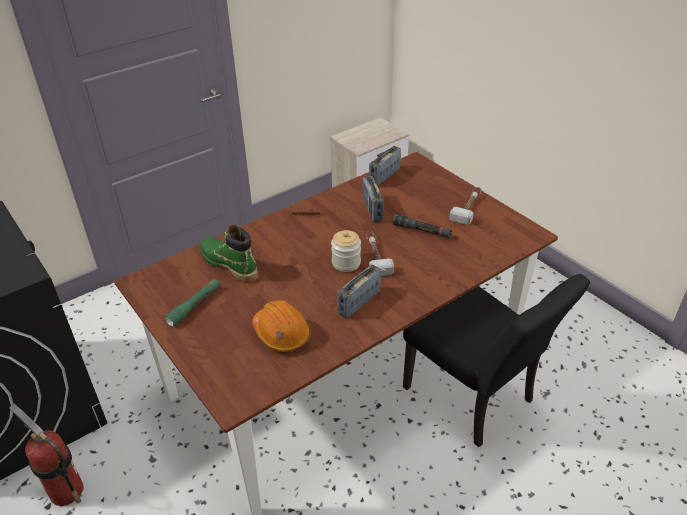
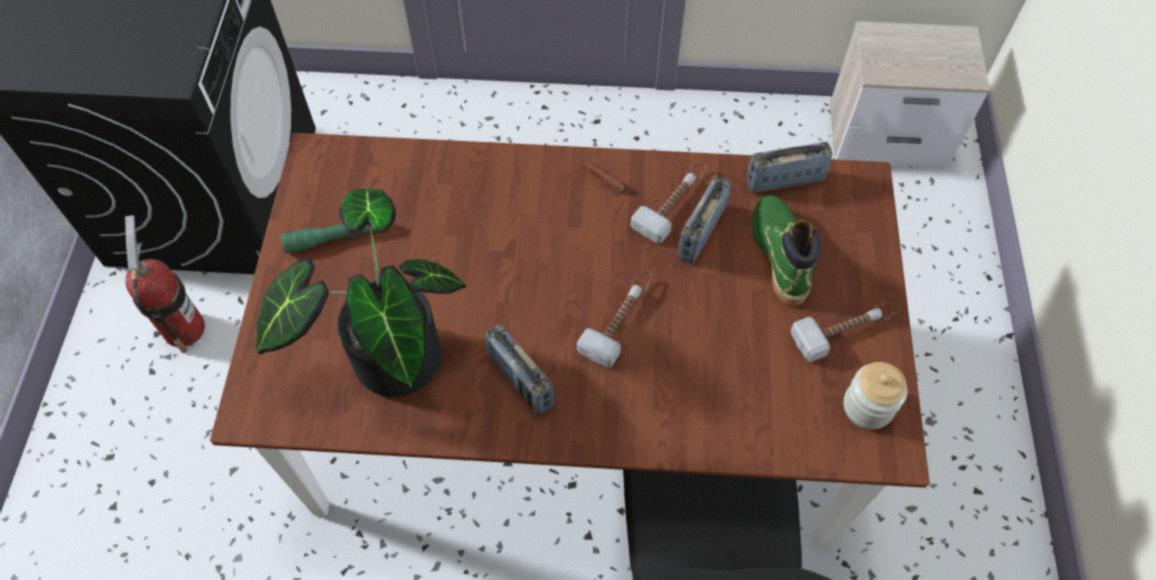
camera: 40 degrees right, 20 degrees up
(229, 264) = (431, 200): green boot -> green boot (780, 254)
(281, 333) = (387, 356): orange hard hat -> potted plant
(346, 263) = (570, 303): jar -> jar (868, 406)
(347, 206) = (673, 203): none -> hammer
(359, 303) = (520, 381): radio -> radio turned 120 degrees counterclockwise
(421, 231) = (729, 322): black flashlight -> none

